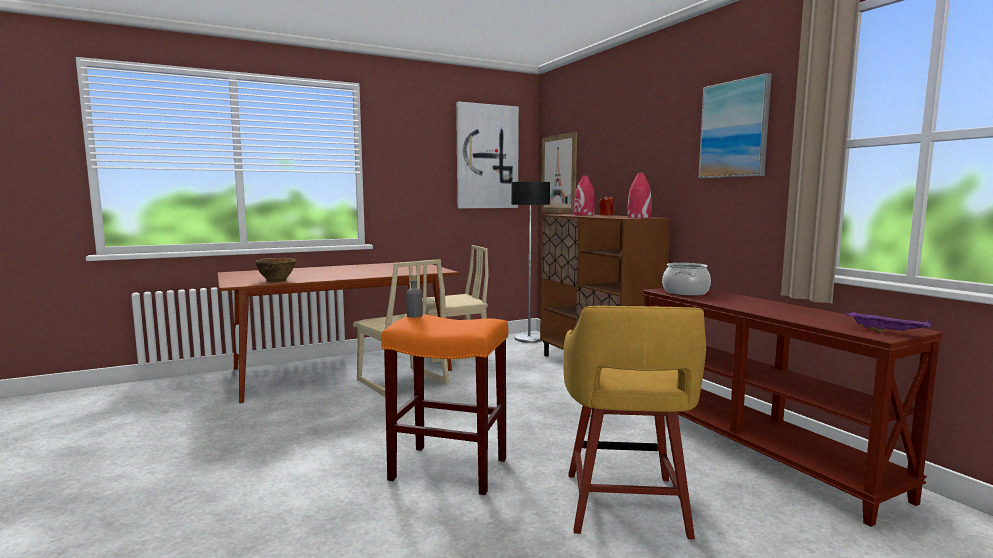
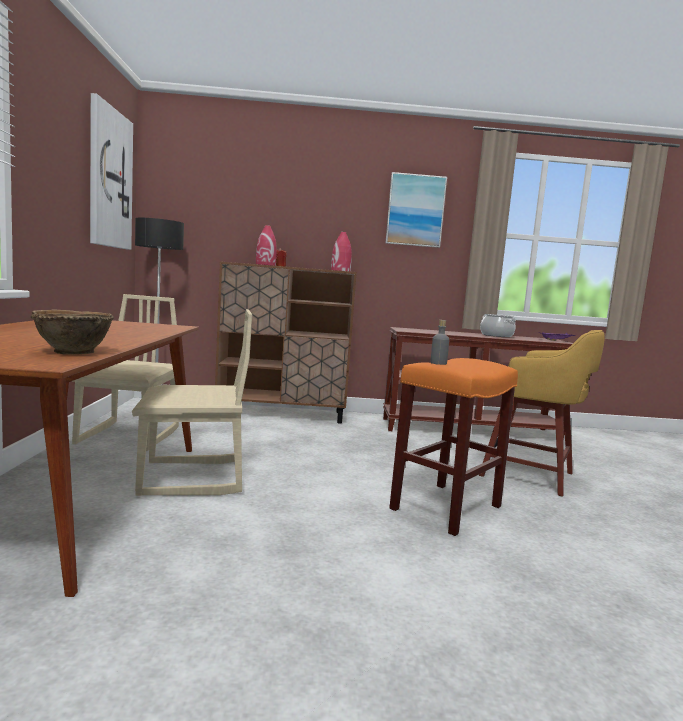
camera: 65 degrees left, 0 degrees up
(559, 174) = (183, 216): picture -> none
(685, 292) = (419, 331): cooking pot -> cooking pot (496, 335)

